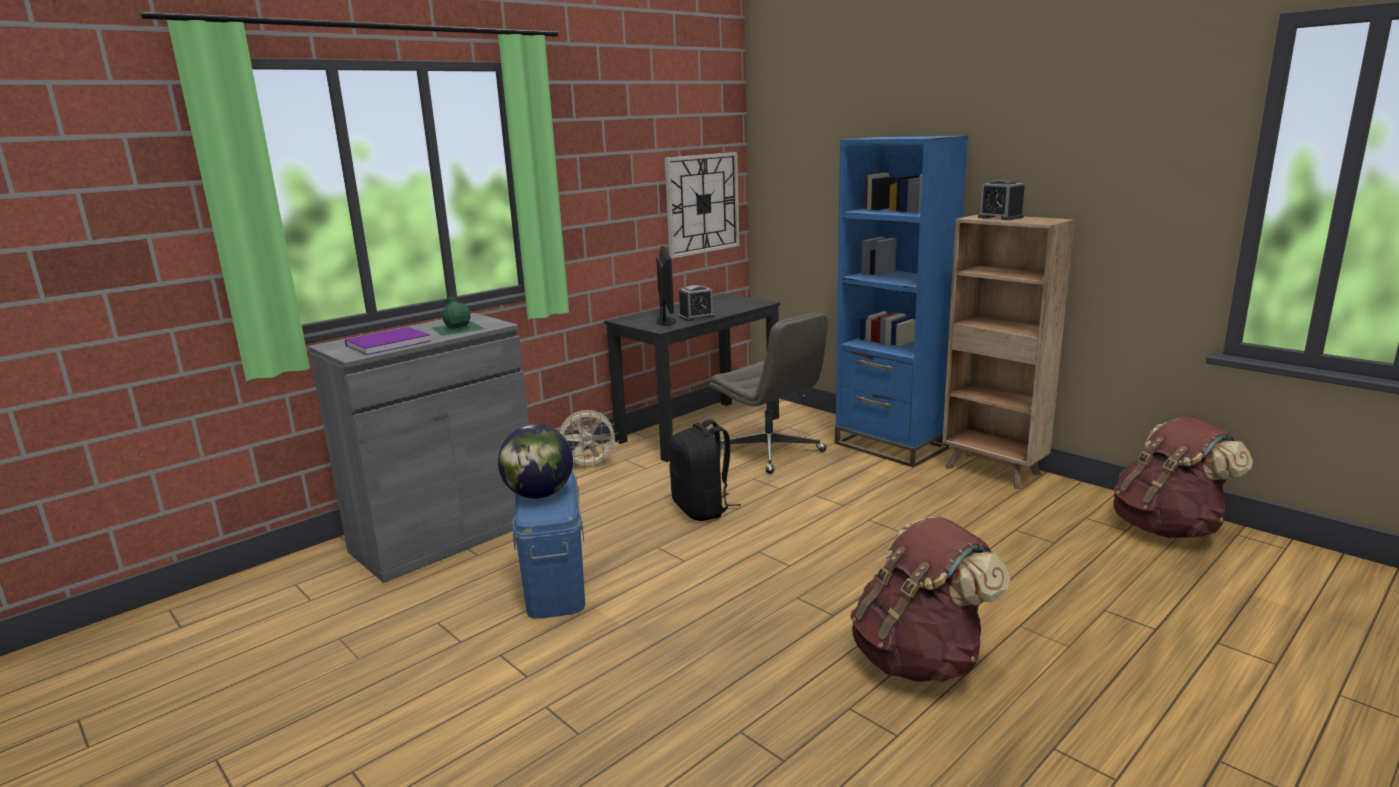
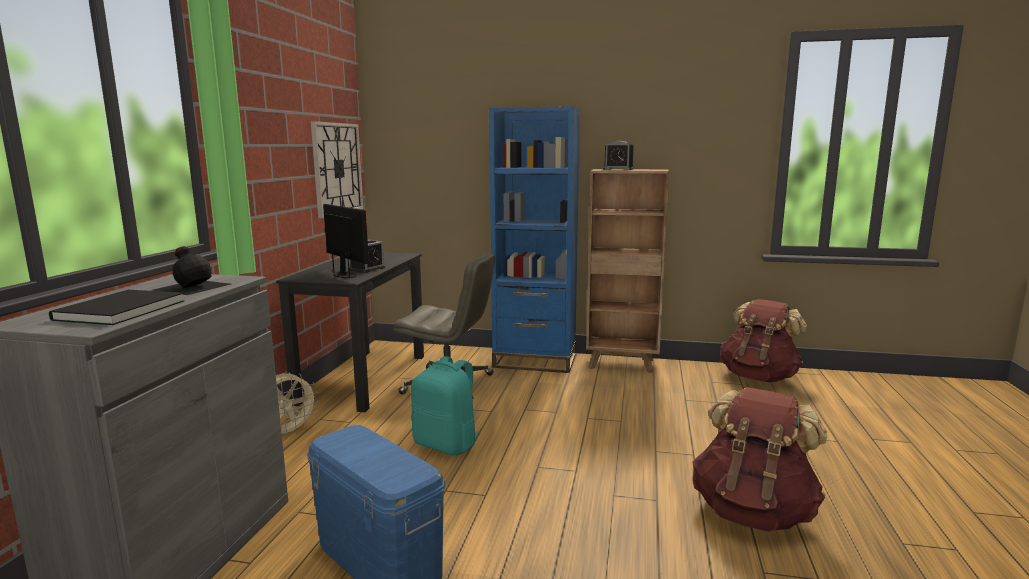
camera: 35 degrees left, 5 degrees down
(385, 343) = (116, 311): purple book -> black book
(458, 328) = (192, 286): green bottle -> black bottle
(539, 495) = (372, 461): globe -> none
(702, 509) = (447, 445): black backpack -> turquoise backpack

